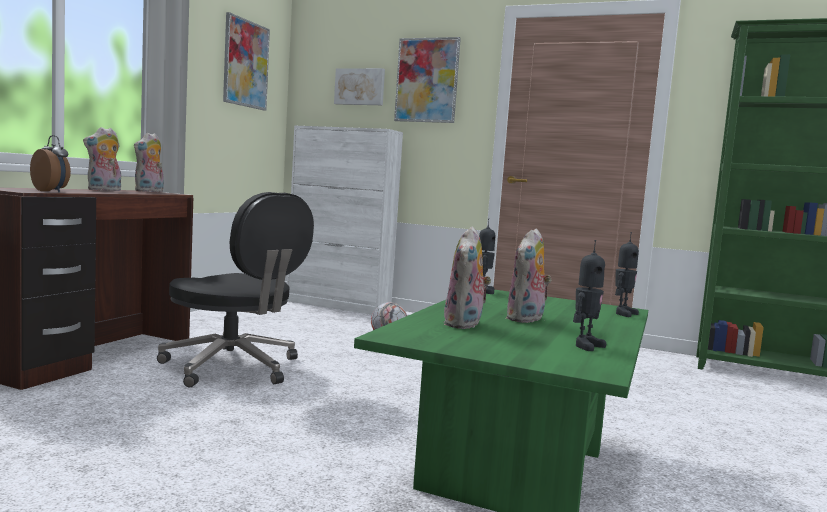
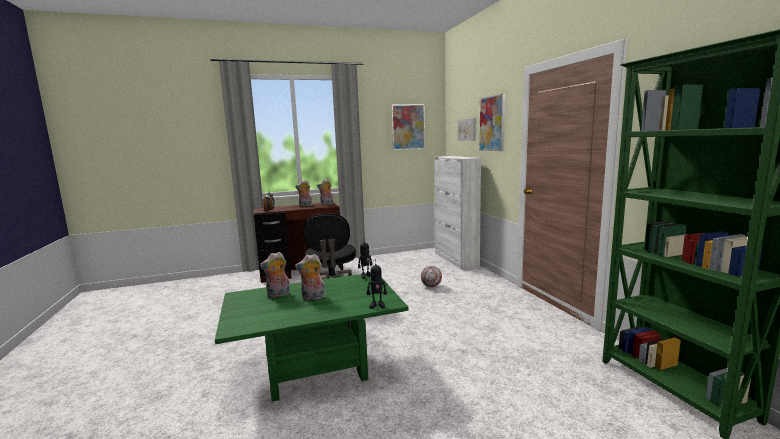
camera: 50 degrees right, 5 degrees up
(585, 346) = (276, 318): toy robot -> none

